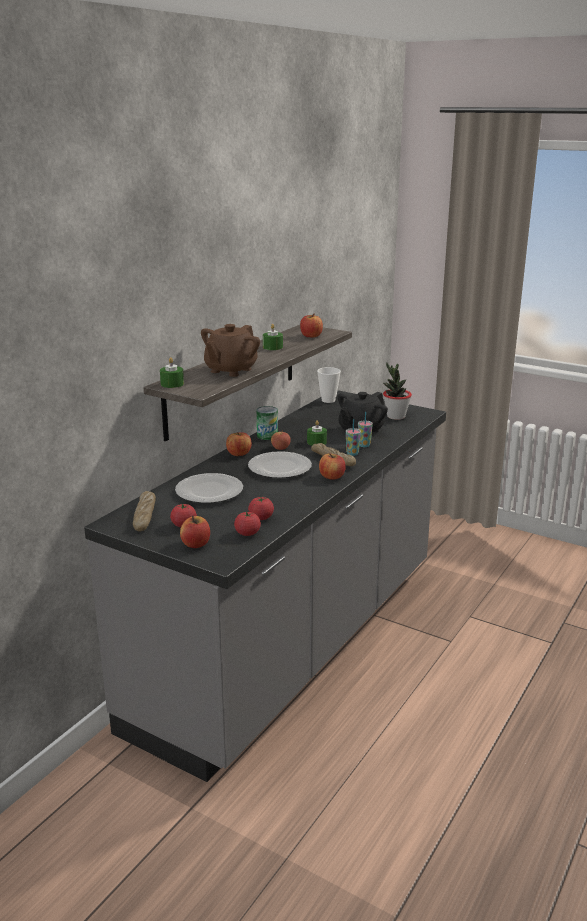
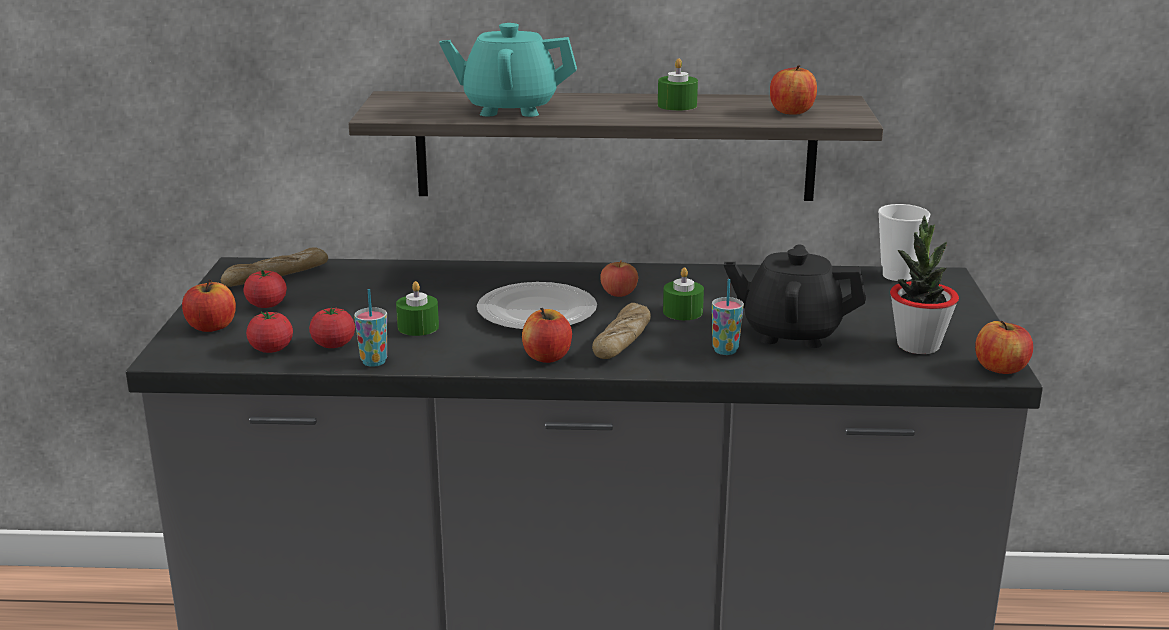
camera: 60 degrees right, 0 degrees up
(172, 384) = (400, 98): green candle -> green candle (418, 327)
(210, 491) = (395, 291): plate -> none
(230, 370) = (509, 109): brown teapot -> turquoise teapot
(239, 454) = (556, 273): apple -> apple (1000, 368)
(267, 436) = (657, 273): can -> none
(352, 453) = (671, 350): cup -> cup (374, 362)

